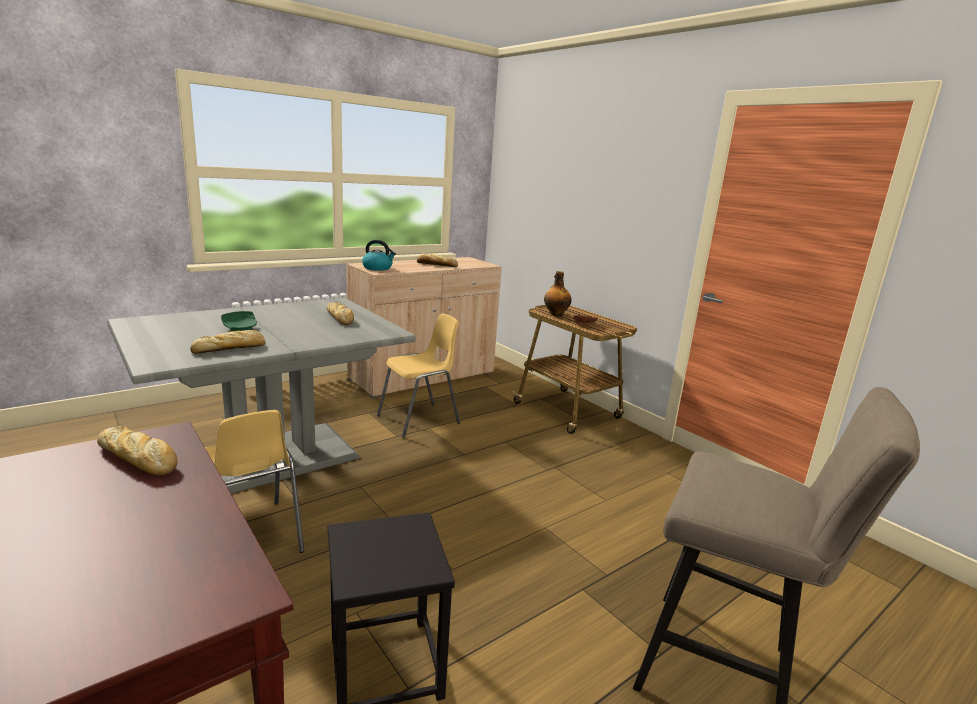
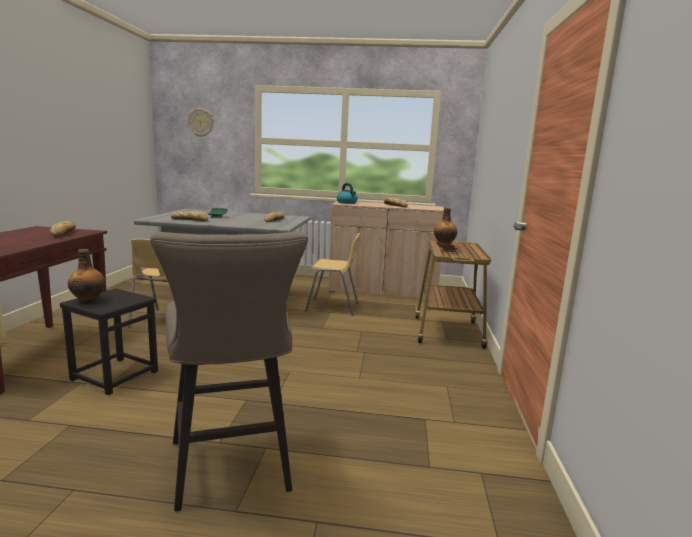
camera: 45 degrees right, 5 degrees down
(56, 134) = (201, 122): none -> wall clock
(367, 569) = (88, 301): none -> bottle

